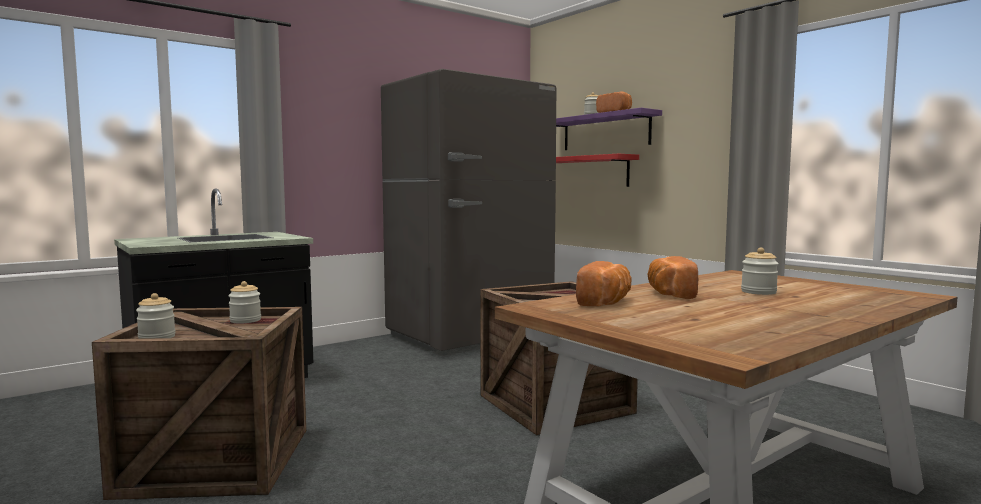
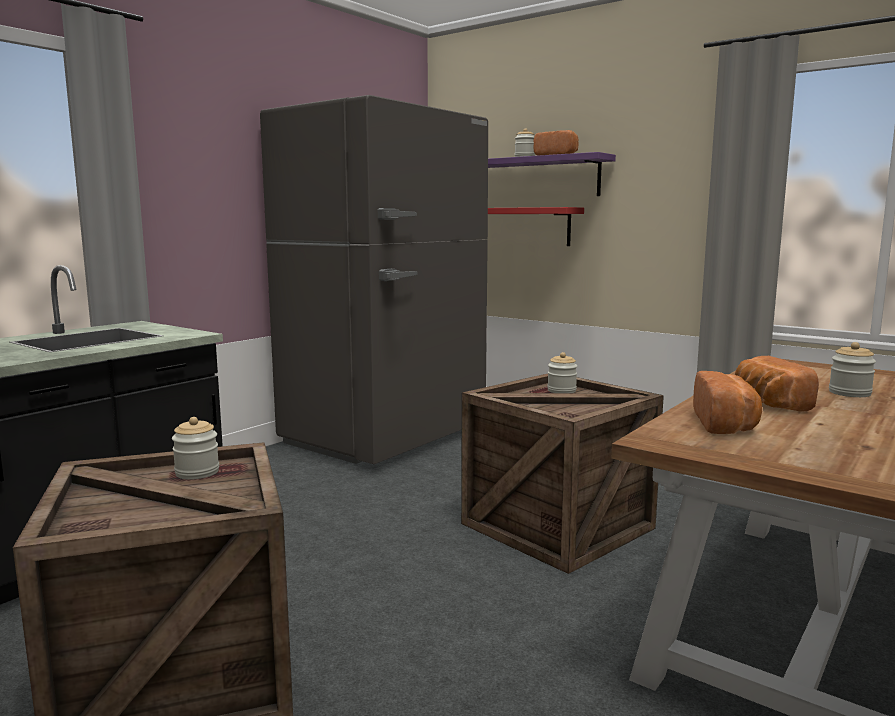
camera: 15 degrees left, 5 degrees up
(157, 337) = (95, 521): jar -> jar (561, 391)

